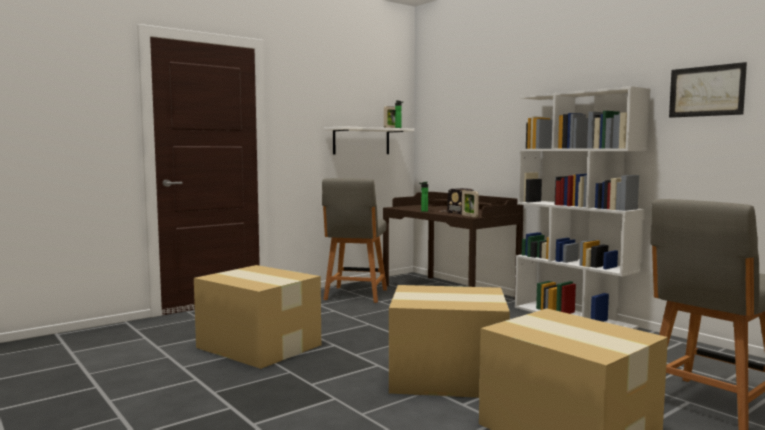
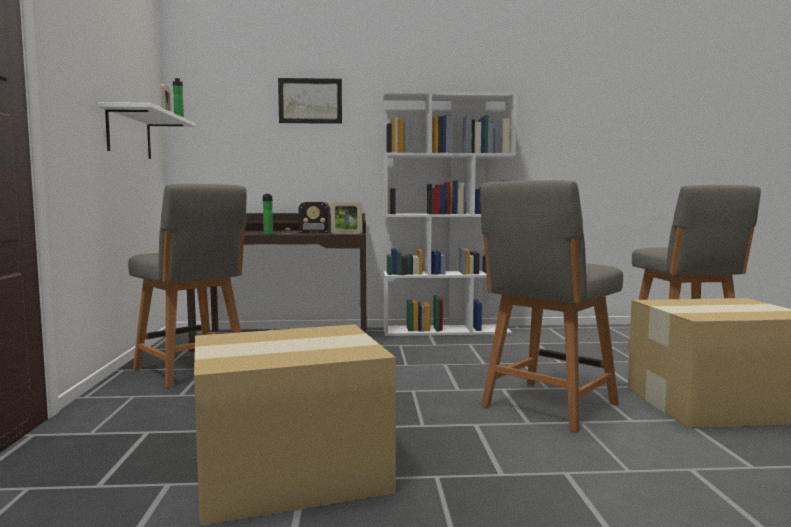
camera: 55 degrees left, 0 degrees up
(445, 376) = (547, 406): cardboard box -> grey chair
(706, 91) = (555, 106): picture -> picture (310, 101)

